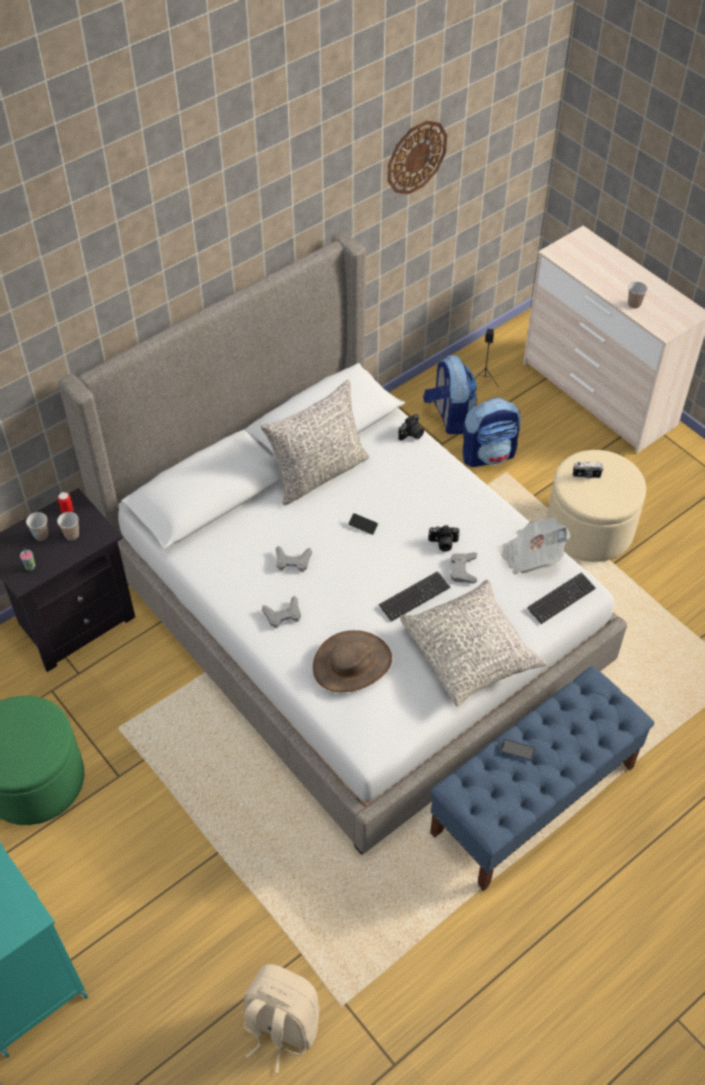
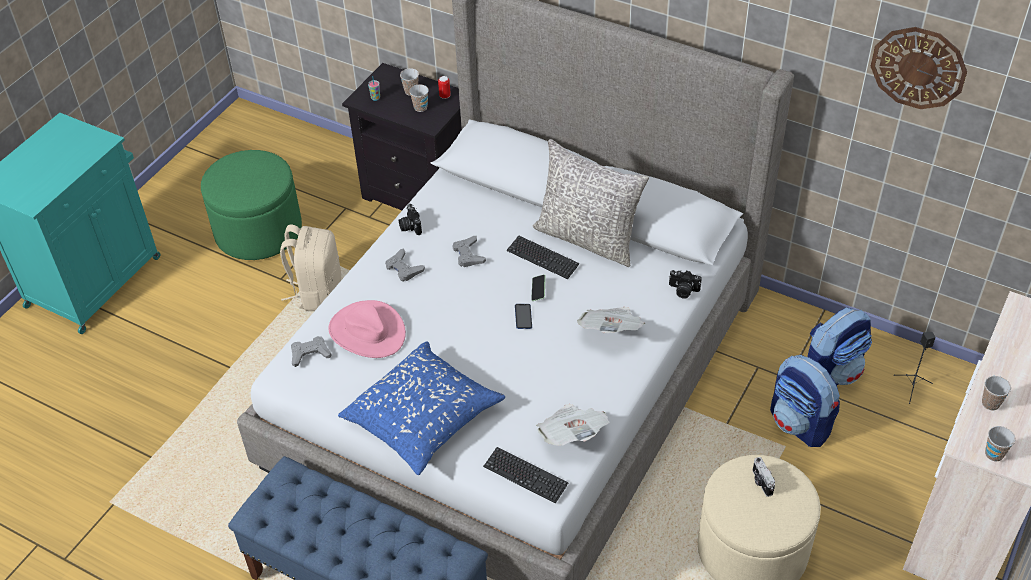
camera: 70 degrees right, 5 degrees down
(280, 1027) = (82, 465): beige backpack -> beige backpack (317, 292)
(352, 664) = (367, 332): brown hat -> pink hat
(414, 597) = (468, 354): keyboard -> keyboard (542, 258)
(433, 494) = (611, 331): none -> newspaper
(443, 543) = (550, 358): camera -> camera (410, 226)
(463, 570) = (524, 383): grey game controller -> grey game controller (310, 354)
(470, 651) = (423, 418): grey pillow -> blue pillow
(517, 750) = (347, 509): phone -> phone (523, 317)
(676, 321) = (994, 454): none -> cup

